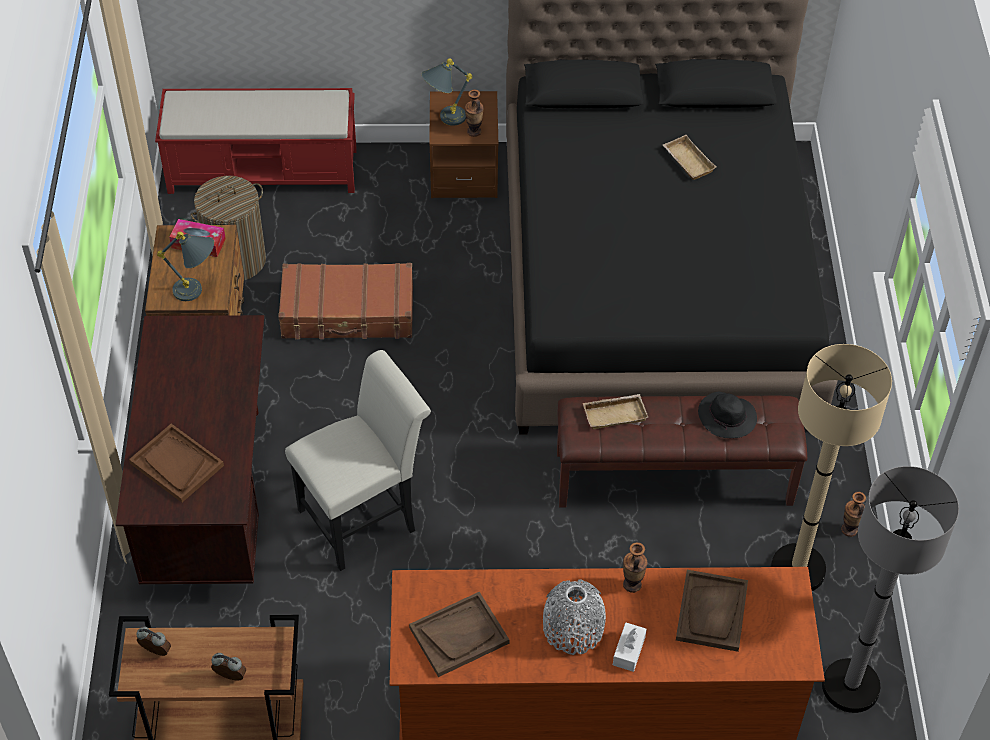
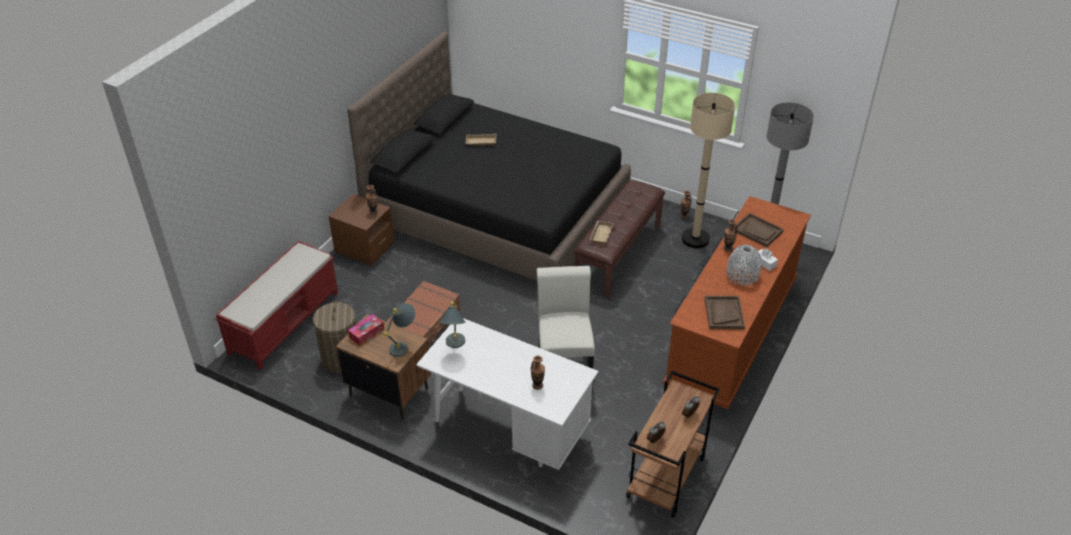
camera: 60 degrees left, 10 degrees down
(176, 464) = (537, 385): brown tray -> vase
(210, 502) = (508, 430): brown desk -> white desk
(444, 119) = (354, 218): grey table lamp -> grey table lamp (454, 346)
(727, 418) = (629, 202): black hat -> none

